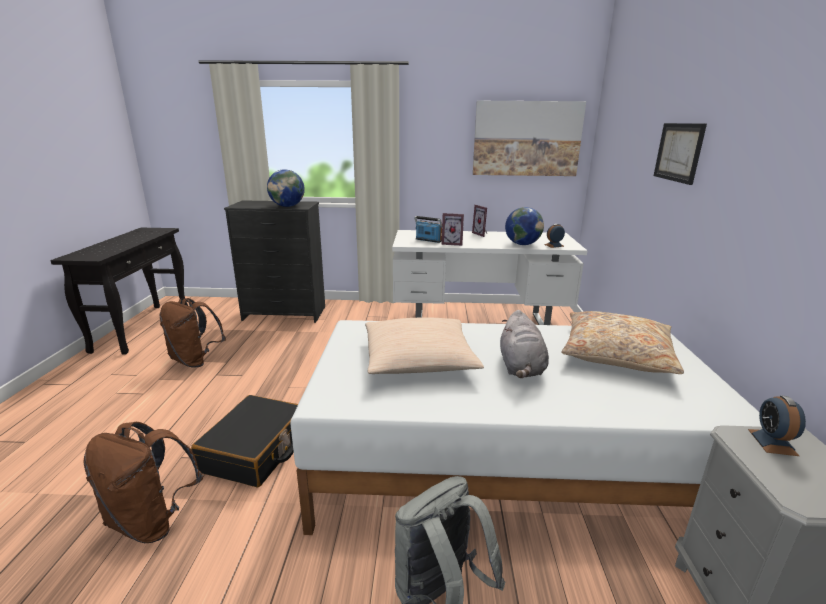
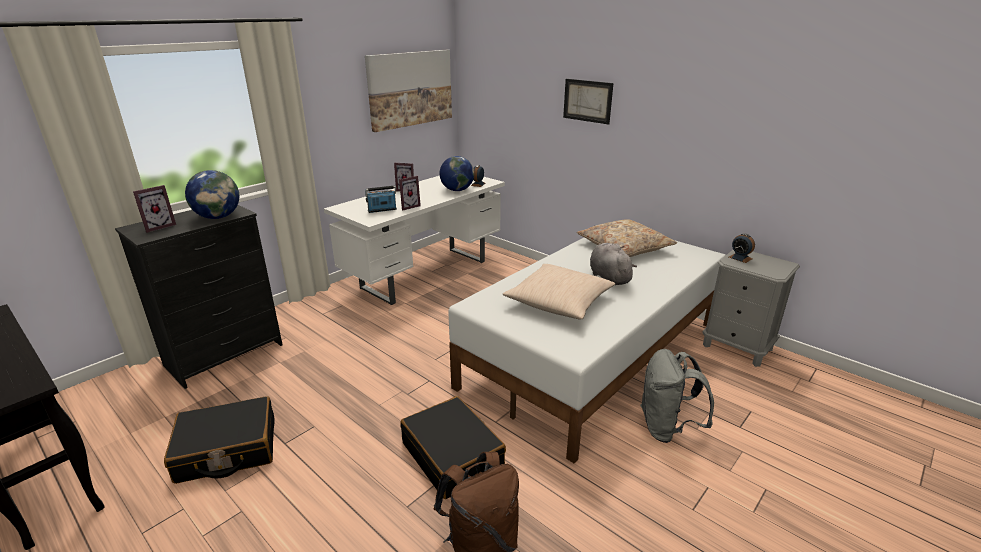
camera: 50 degrees left, 5 degrees up
(195, 360) = (227, 450): brown backpack -> black suitcase
(255, 203) = (158, 226): none -> picture frame
(521, 368) = (608, 277): grey plush toy -> grey plush toy turned 150 degrees counterclockwise

